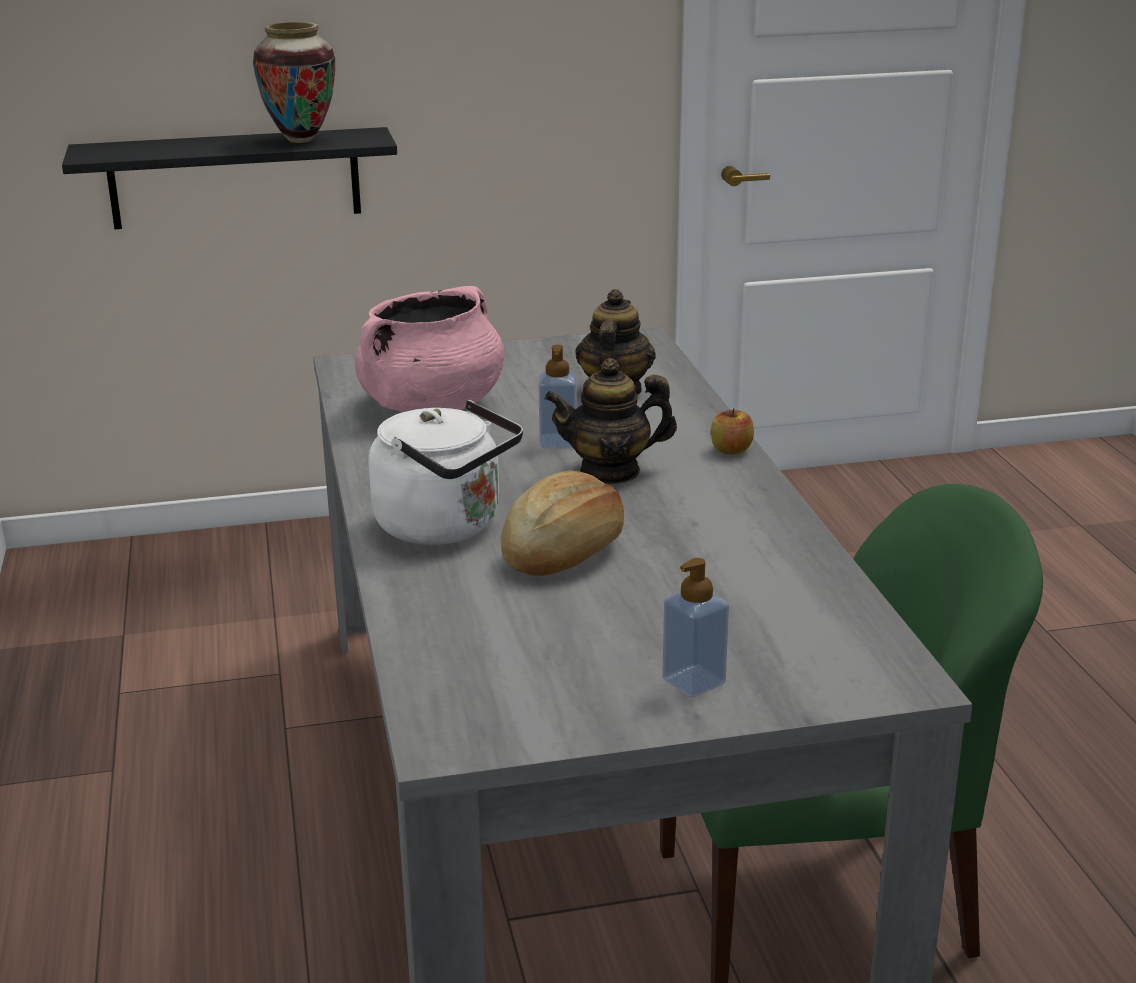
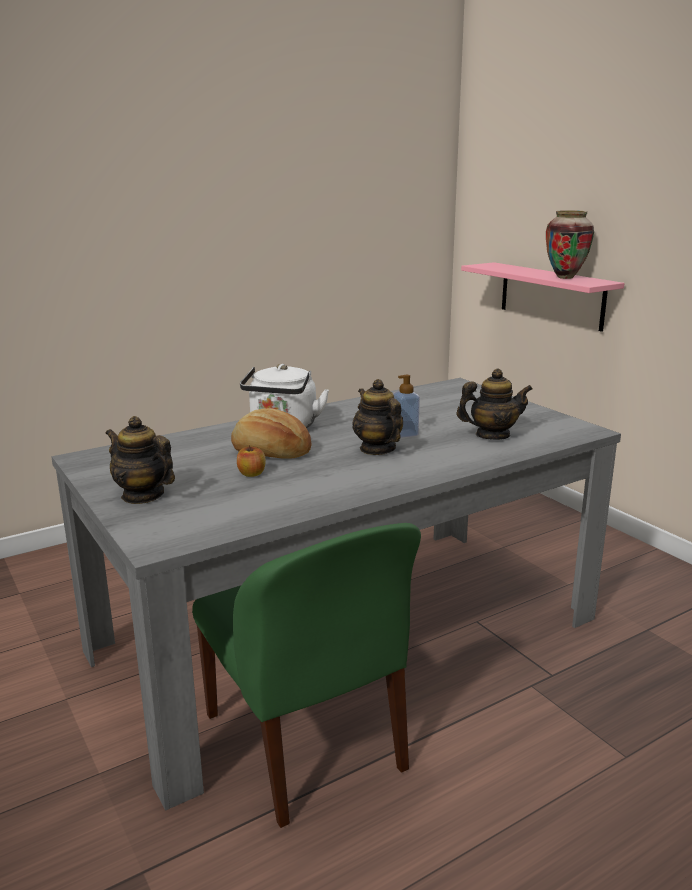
camera: 70 degrees right, 5 degrees down
(235, 178) = (551, 295): black shelf -> pink shelf
(431, 406) = (422, 405): pink cooking pot -> none
(693, 682) = (143, 495): soap dispenser -> teapot
(731, 450) = (438, 472): apple -> apple (251, 474)

